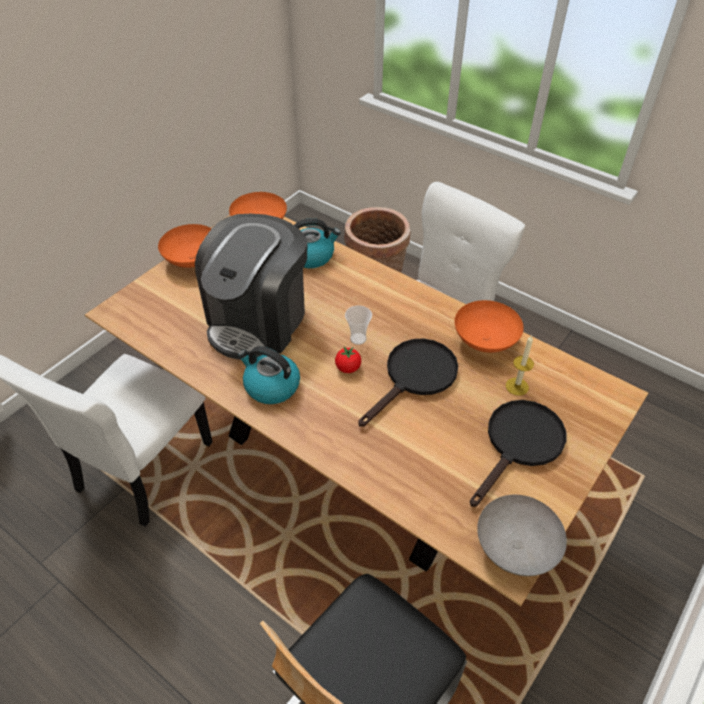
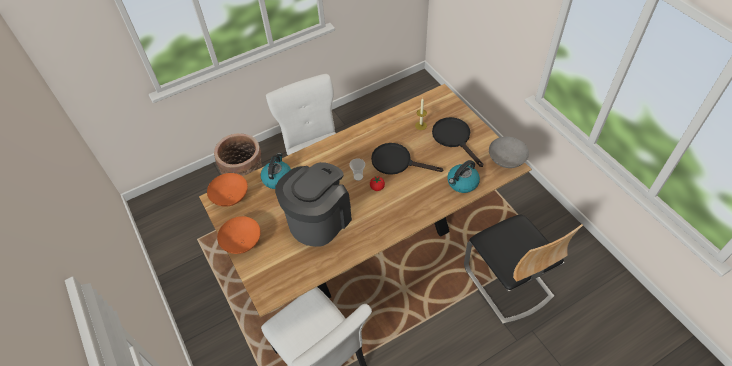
camera: 65 degrees left, 5 degrees up
(258, 320) = (319, 219): coffee machine -> coffee machine turned 105 degrees counterclockwise
(271, 386) = (374, 226): kettle -> kettle (462, 183)
(415, 377) = (397, 162): black frying pan -> black frying pan turned 45 degrees counterclockwise
(485, 340) = (386, 125): orange bowl -> none

